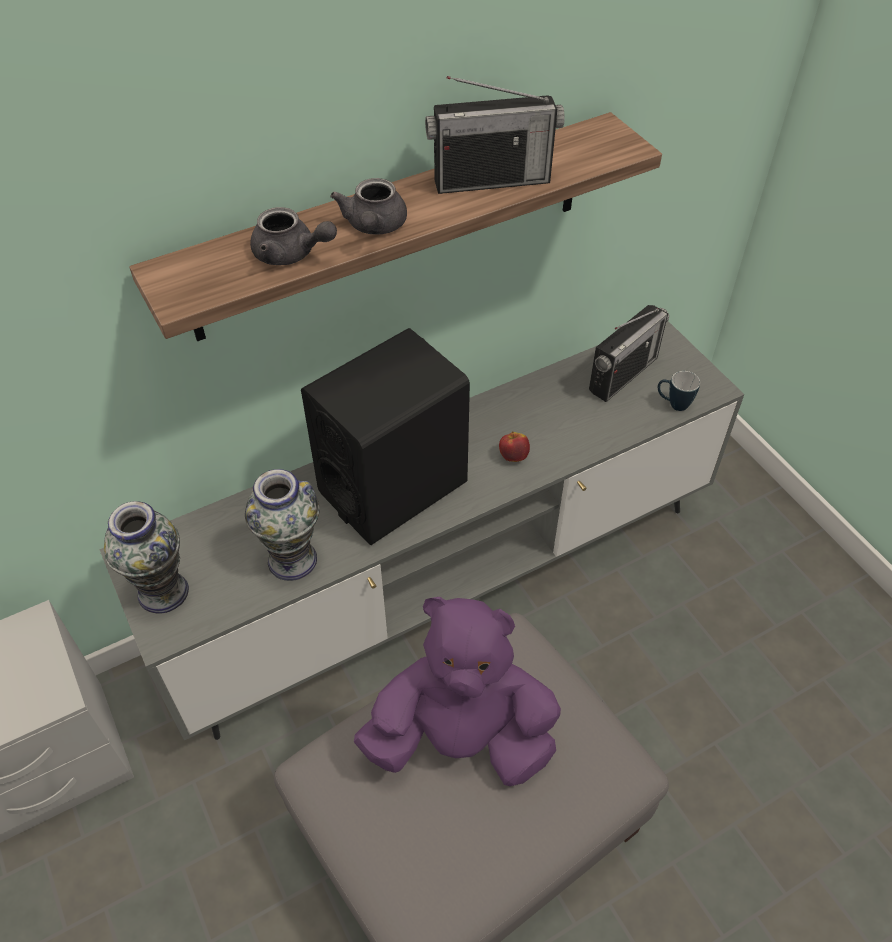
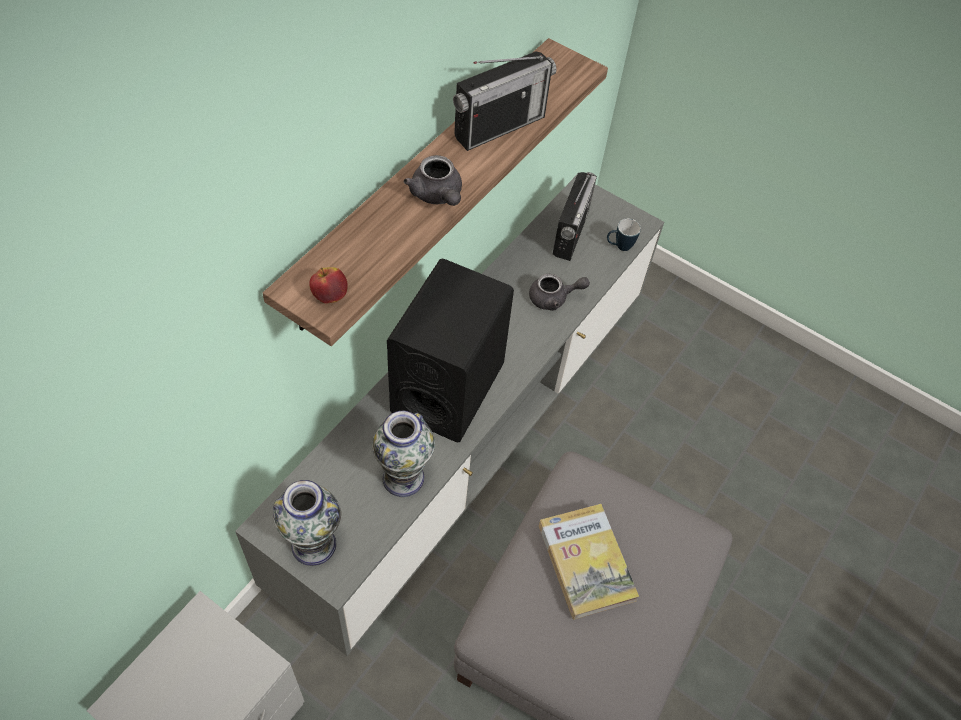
camera: 30 degrees left, 5 degrees up
(291, 254) = (389, 240): grey teapot -> grey teapot (553, 298)
(461, 738) = (586, 562): purple plush toy -> book
(513, 456) = (525, 330): apple -> apple (329, 296)

